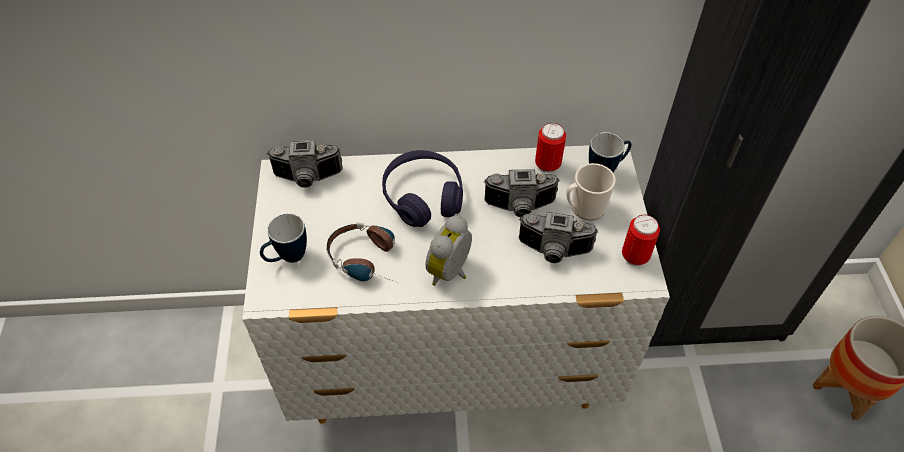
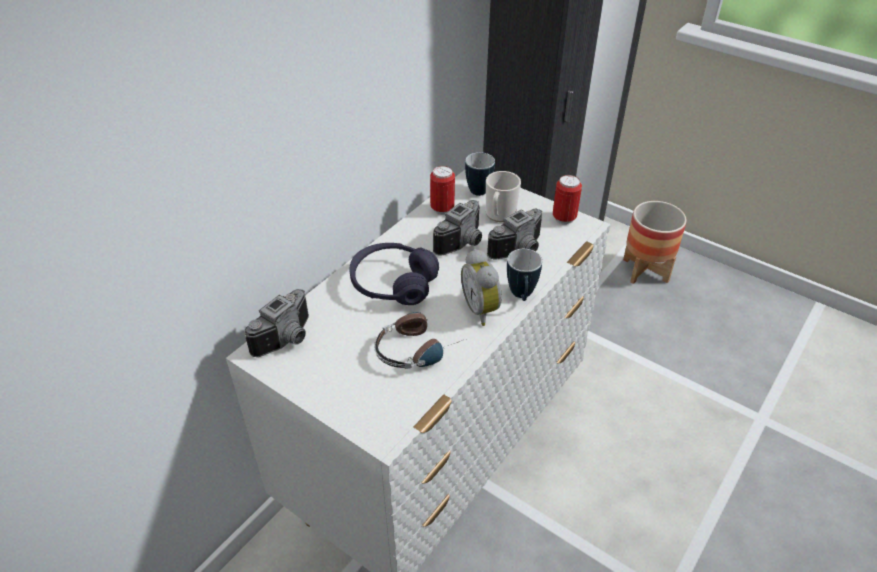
camera: 50 degrees left, 10 degrees down
(287, 258) = (358, 398): mug -> mug (522, 296)

